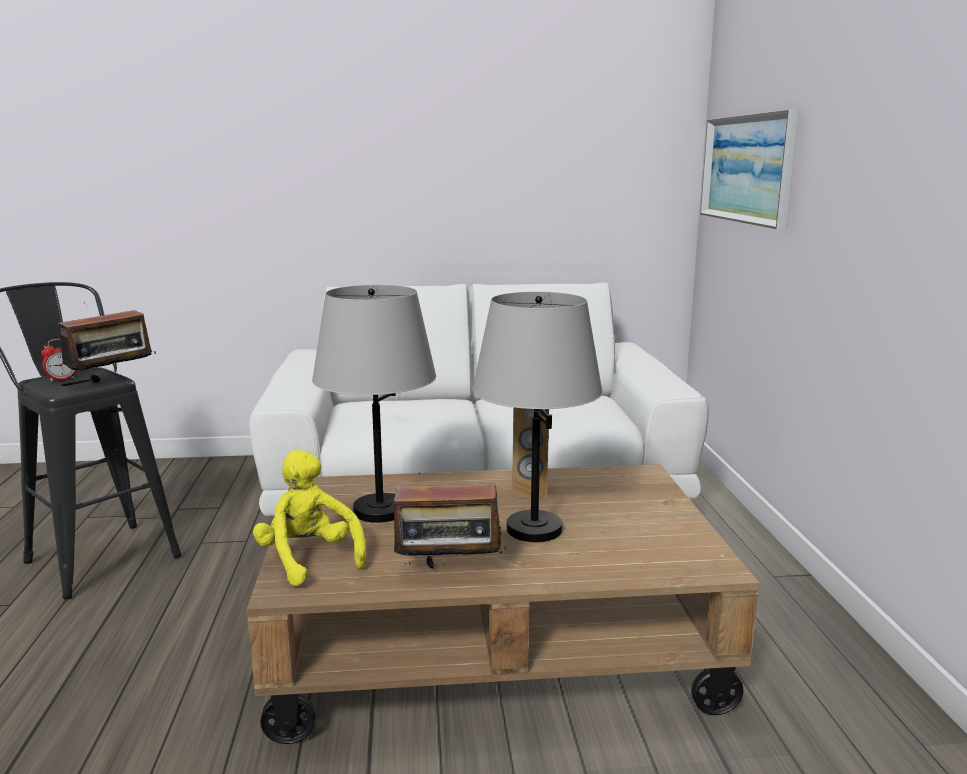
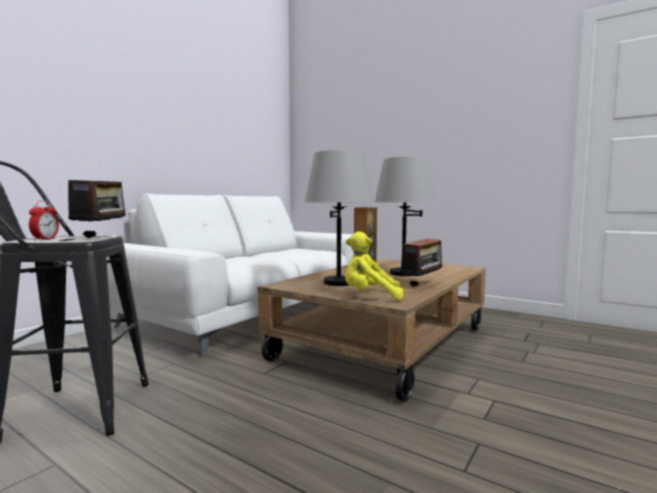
camera: 50 degrees left, 10 degrees down
(747, 169) = (333, 143): picture -> none

